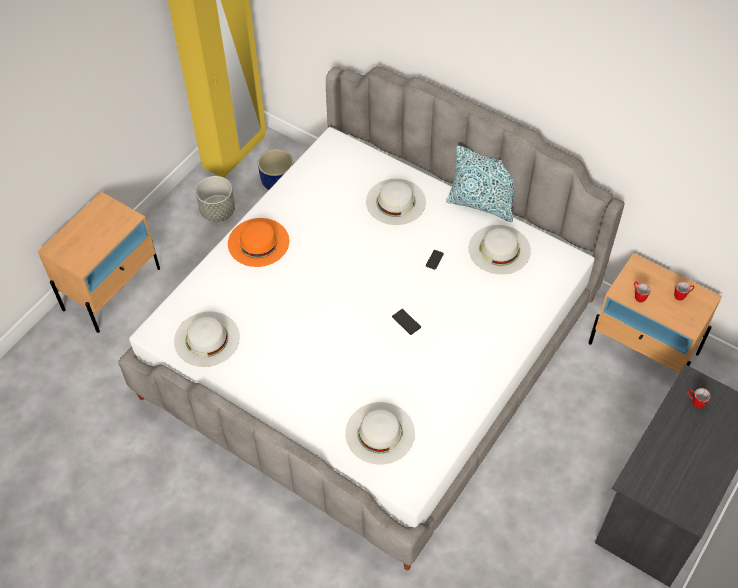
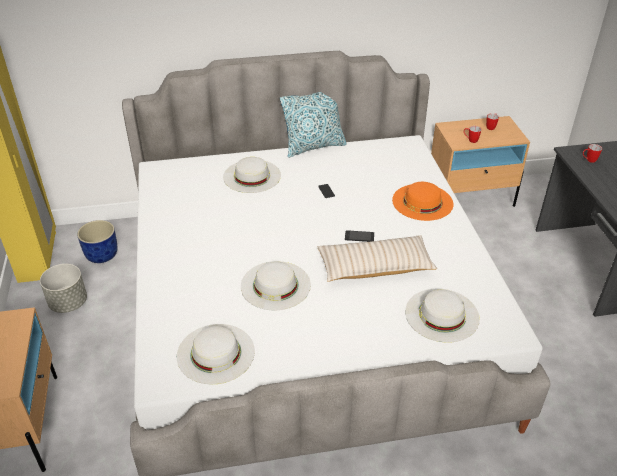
camera: 45 degrees left, 15 degrees down
(258, 242) = (174, 259): orange hat -> orange hat (422, 202)
(384, 357) = (375, 267): none -> beige pillow
(499, 249) = (360, 162): white hat -> white hat (275, 285)

